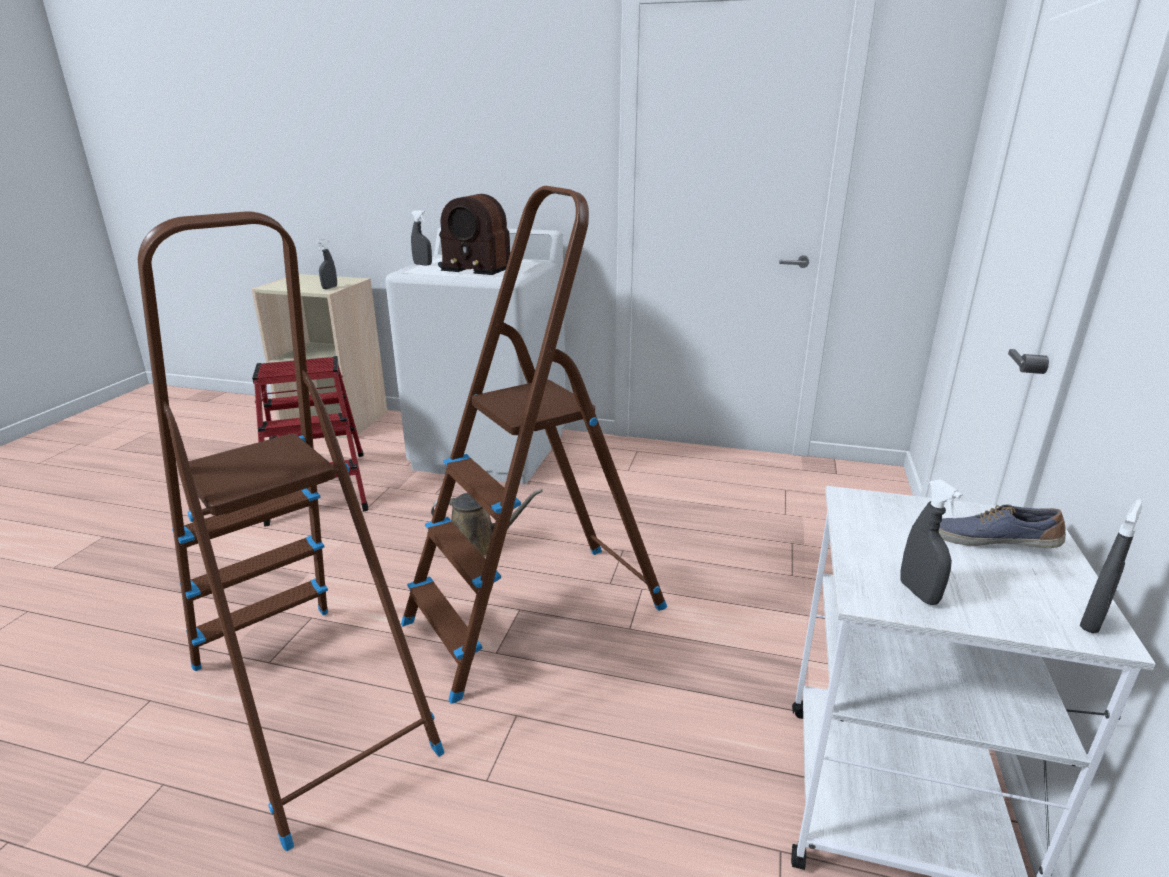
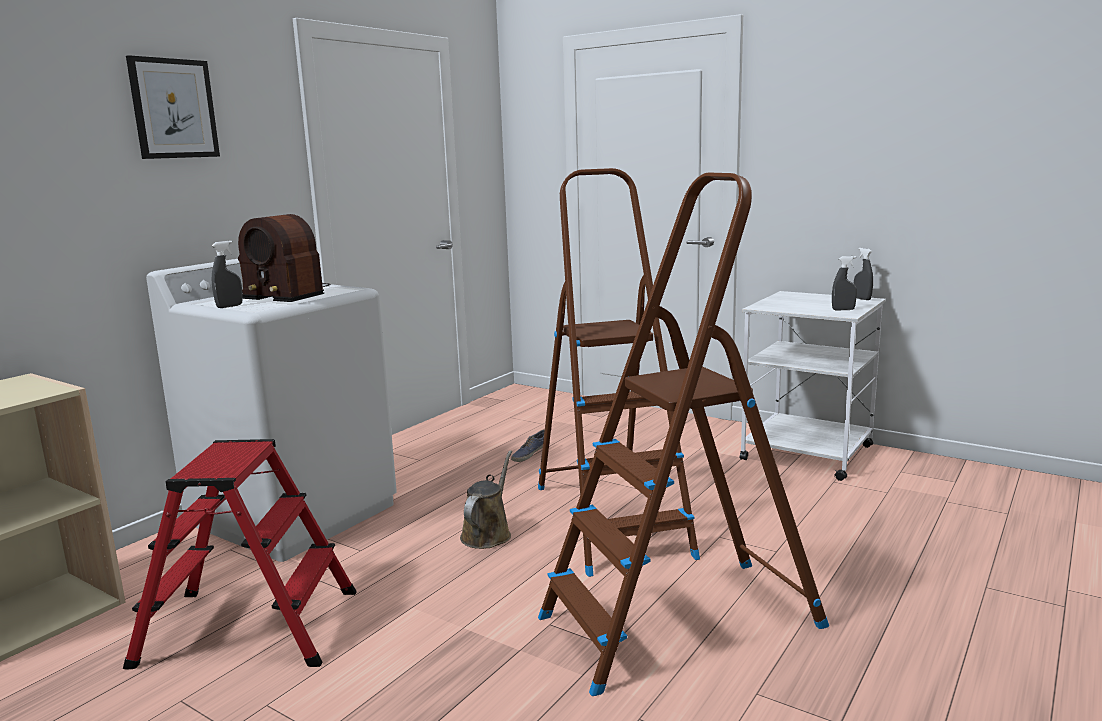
camera: 70 degrees left, 10 degrees down
(329, 288) = (44, 388): grey spray bottle -> none
(475, 267) = (287, 295): radio -> radio turned 75 degrees clockwise
(486, 90) = (174, 109): none -> picture
(991, 542) = (804, 299): shoe -> shoe (530, 454)

